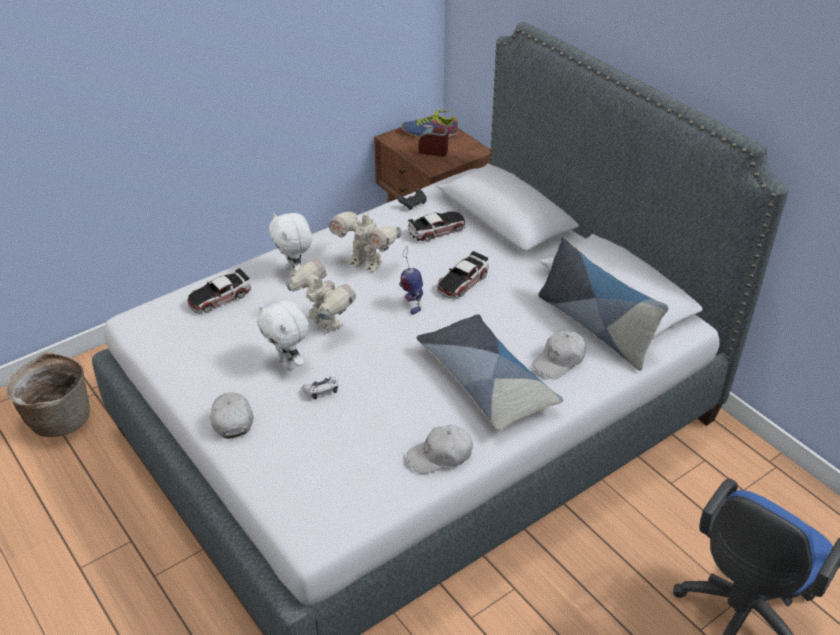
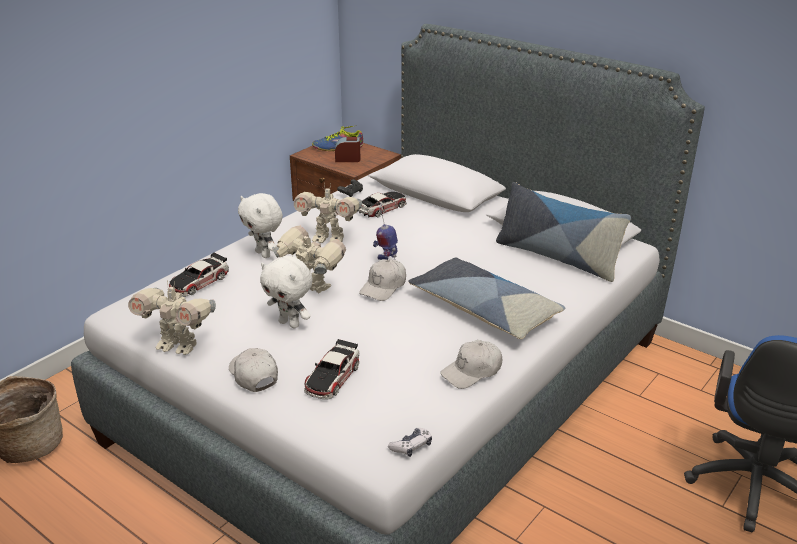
camera: 15 degrees left, 10 degrees down
(175, 371) = (178, 346): none -> toy robot
(321, 391) = (333, 340): game controller -> game controller (411, 446)
(462, 281) = (424, 241): toy car -> toy car (332, 377)
(559, 360) = (540, 285): white cap -> white cap (384, 287)

